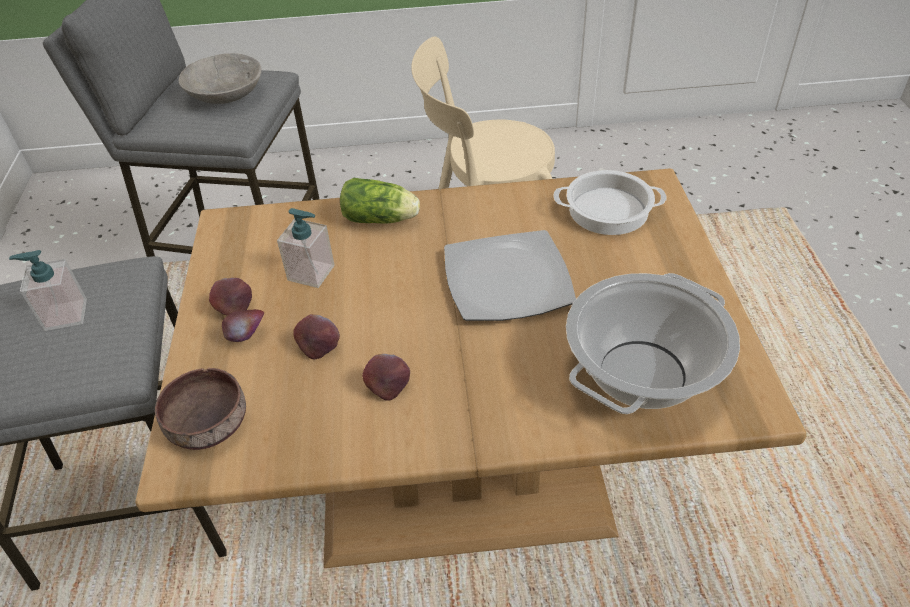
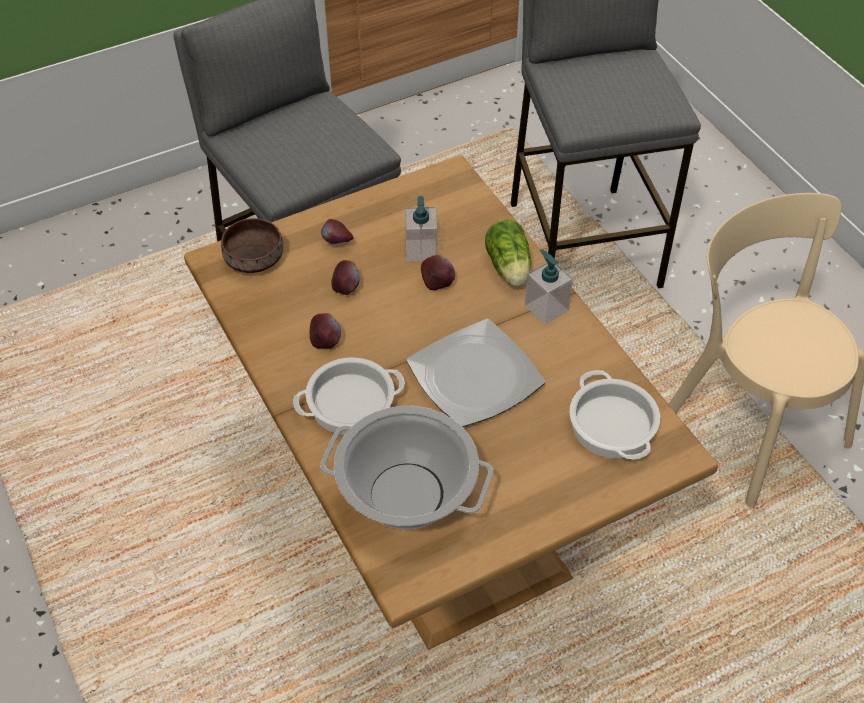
camera: 65 degrees right, 5 degrees up
(65, 315) = (311, 140): soap dispenser -> soap dispenser (546, 308)
(226, 95) = (619, 94): grey bowl -> none
(235, 308) = (362, 224): apple -> apple (438, 282)
(493, 387) = (351, 402): none -> cooking pot

